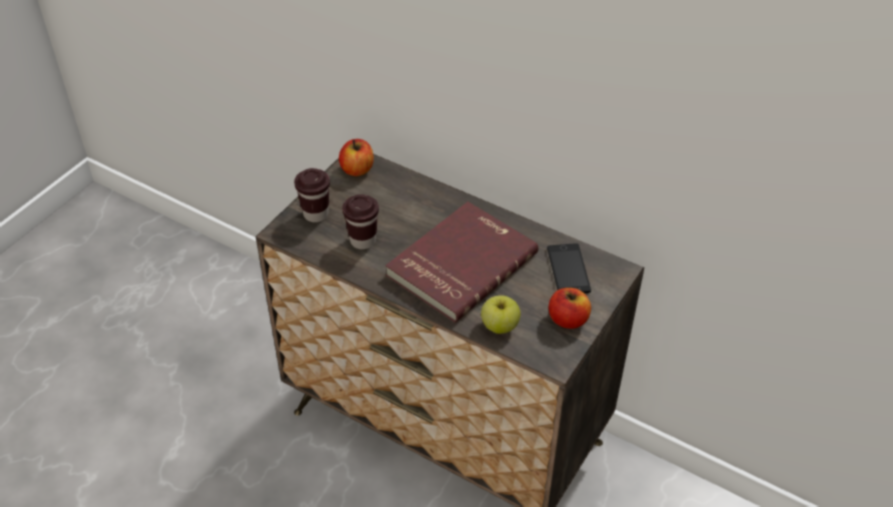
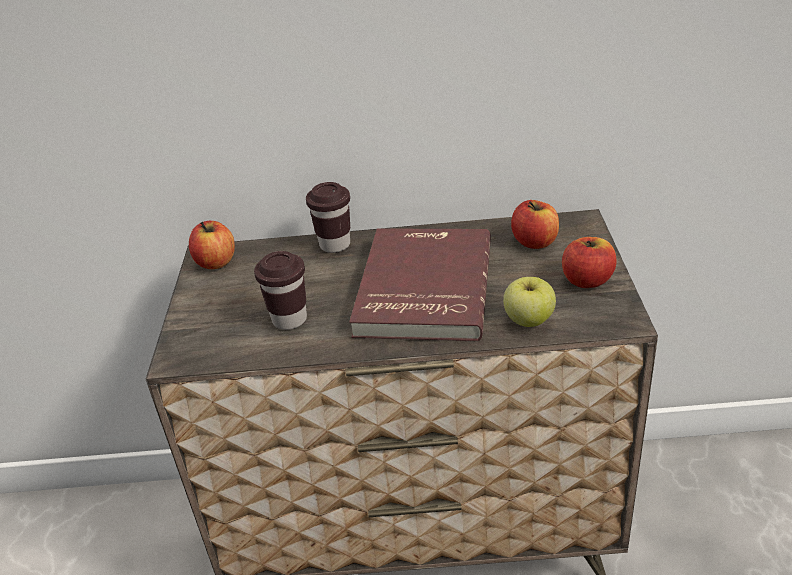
camera: 30 degrees left, 10 degrees down
(316, 214) = (205, 322): brown cup -> brown cup (335, 245)
(568, 269) = (535, 242): phone -> apple

